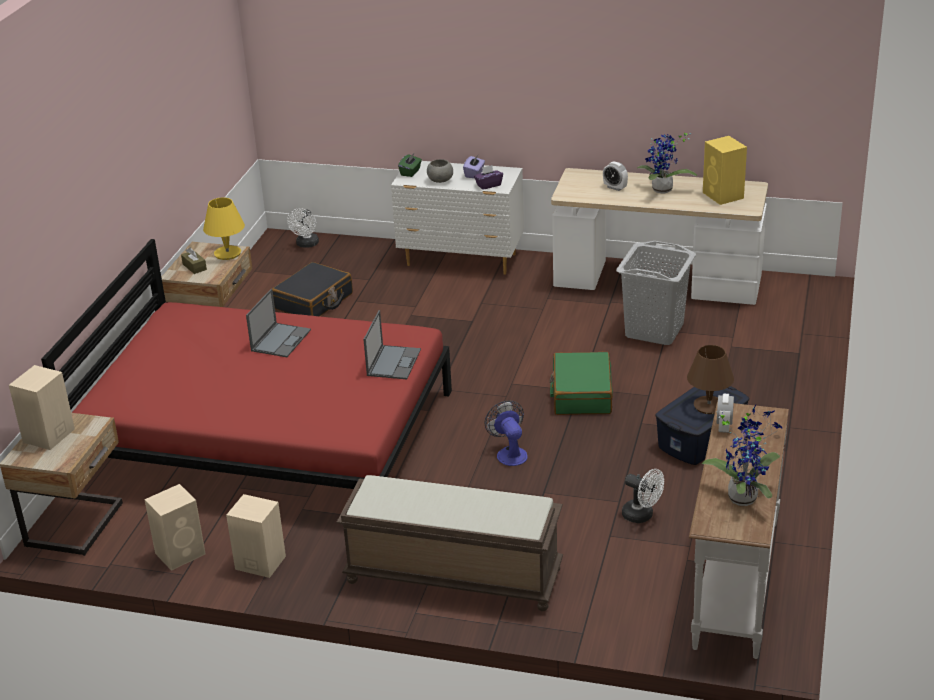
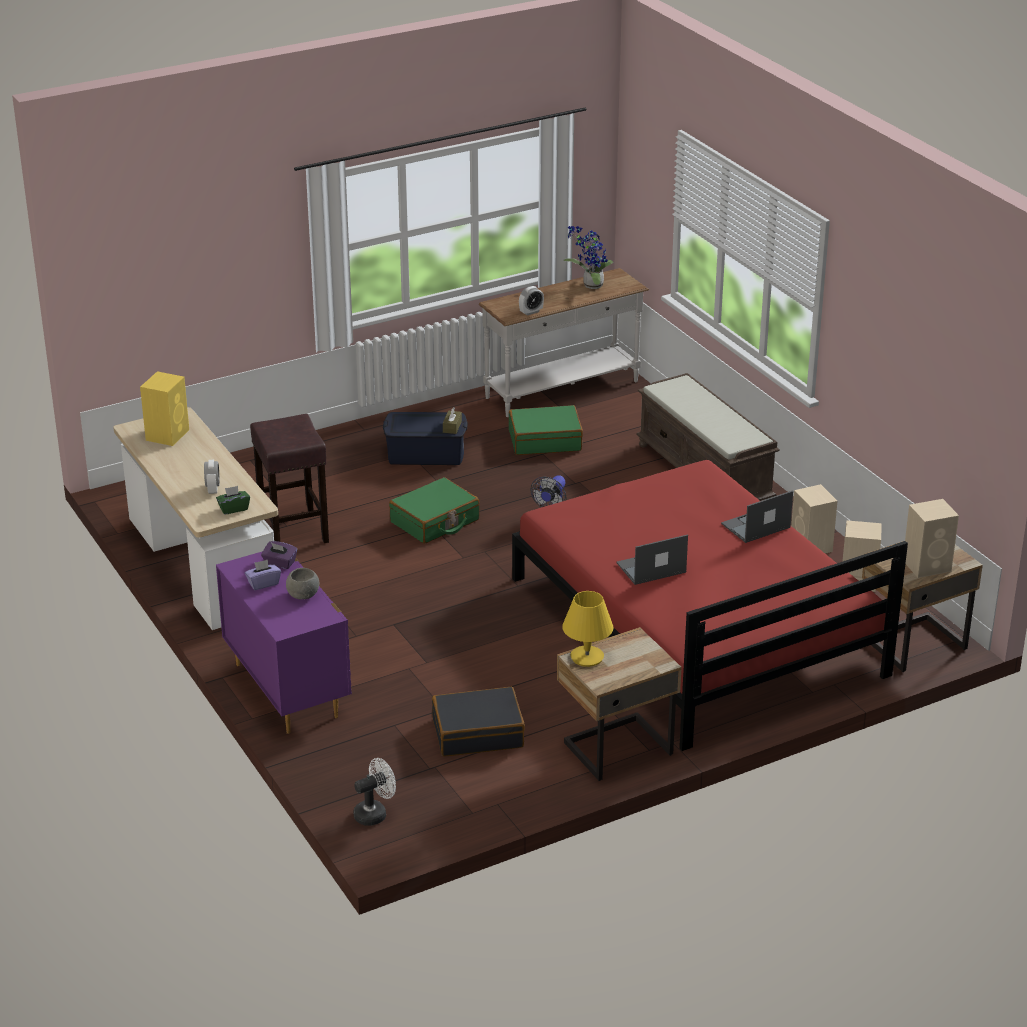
camera: 135 degrees left, 0 degrees up
(194, 267) = (635, 660): brown tissue box -> brown tissue box (452, 427)
(394, 362) = (599, 503): laptop -> laptop (755, 526)
(410, 172) = (305, 622): green tissue box -> green tissue box (233, 508)
(462, 260) = (287, 689): white dresser -> purple dresser
(642, 516) = (545, 440): white fan -> green suitcase
(653, 330) = (294, 531): grey laundry basket -> brown stool
(662, 191) = (192, 464): potted plant -> none
(709, 406) = (422, 421): brown table lamp -> none

